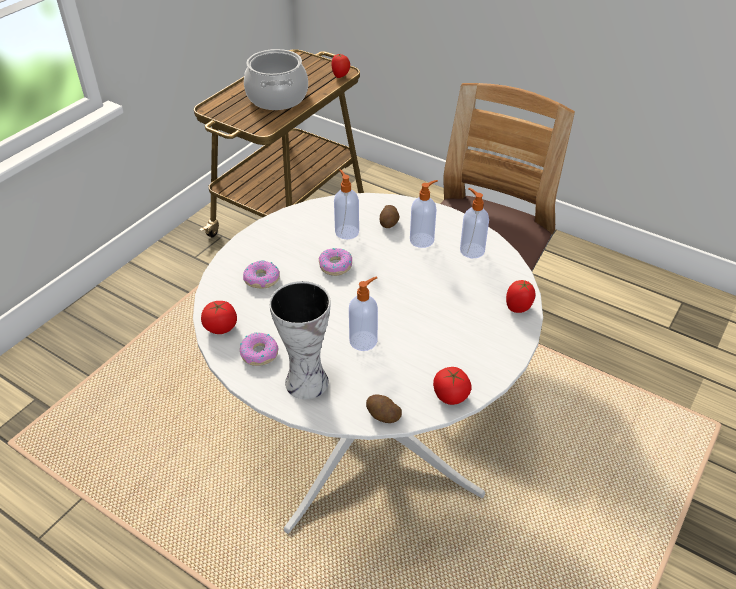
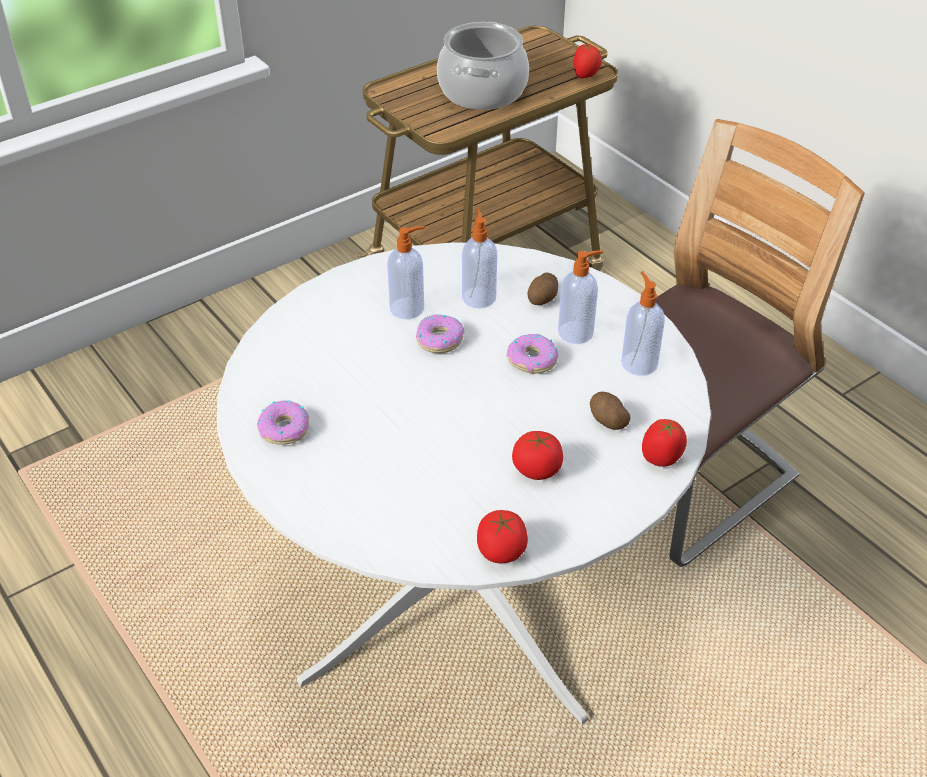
camera: 20 degrees right, 0 degrees up
(221, 327) = (254, 383): tomato -> tomato (537, 469)
(261, 279) = (336, 334): donut -> donut (532, 360)
(305, 381) = (323, 479): vase -> none
(364, 340) = (425, 447): soap dispenser -> soap dispenser (408, 308)
(382, 416) = (397, 551): potato -> potato (607, 420)

